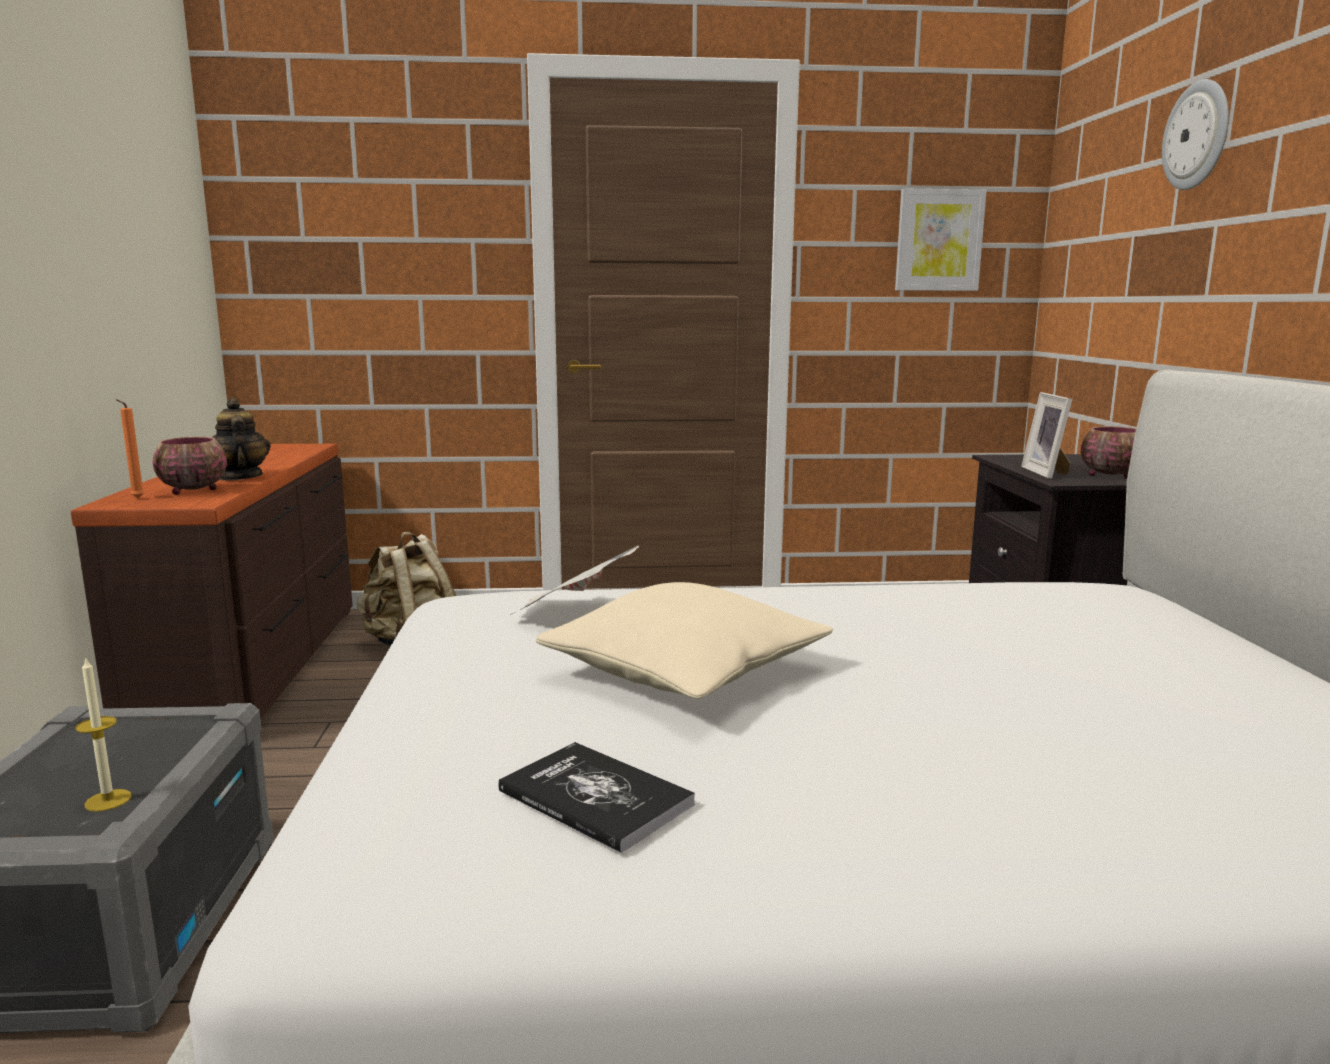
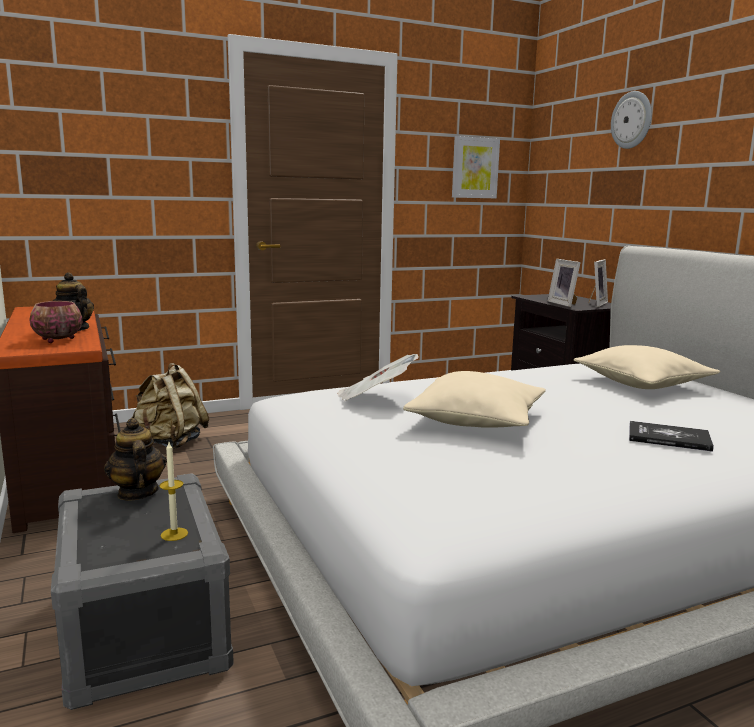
camera: 20 degrees left, 0 degrees up
(136, 498) = (25, 347): orange candle -> none
(147, 724) = (137, 493): none -> teapot
(595, 798) = (510, 477): book -> book (668, 438)
(1100, 633) = (642, 383): none -> beige pillow
(1109, 475) = (595, 304): bowl -> picture frame

